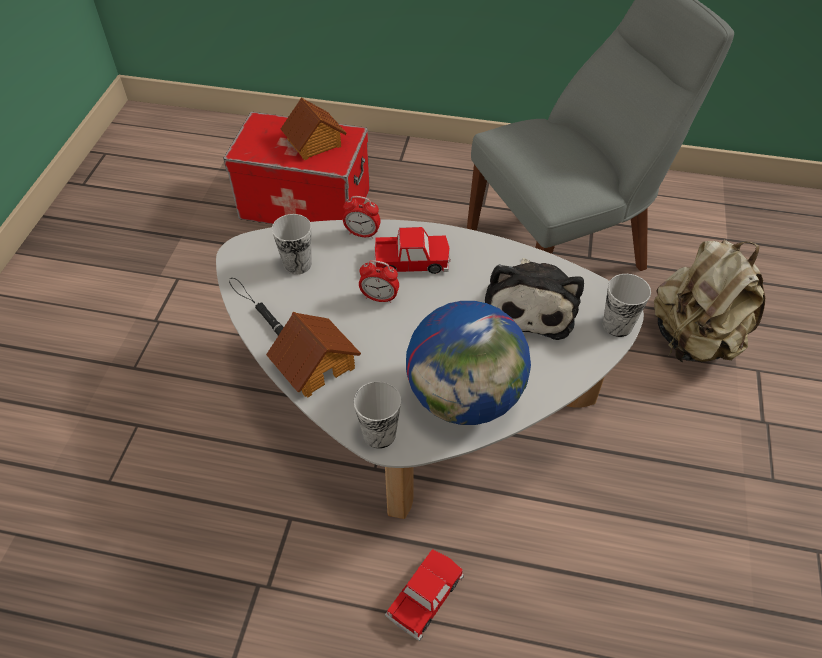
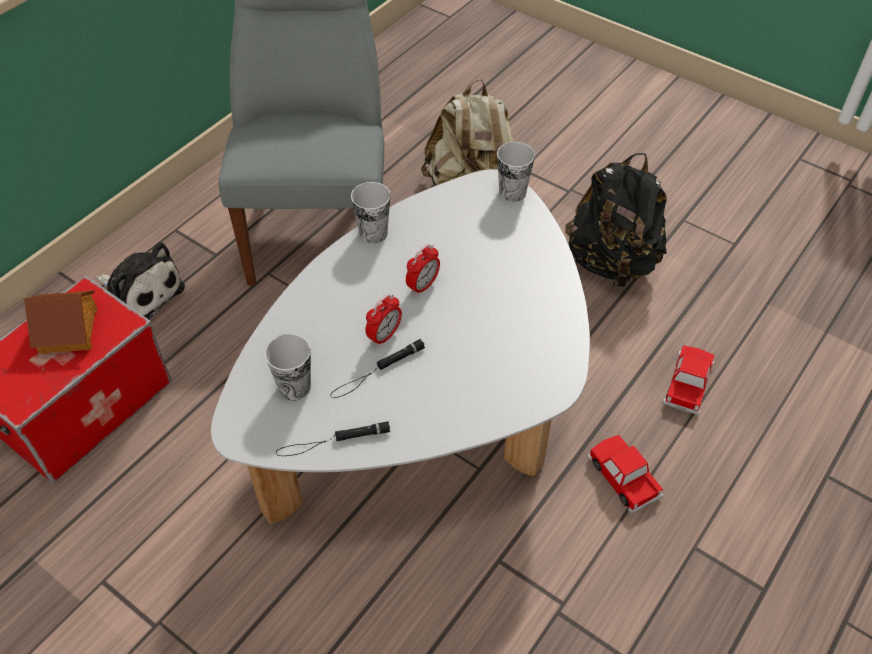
camera: 65 degrees left, 0 degrees up
(315, 364) = (438, 414): toy house -> none
(339, 307) = (377, 371): none -> black flashlight
(362, 234) = (289, 319): alarm clock -> alarm clock (423, 286)
(379, 434) = (543, 391): cup -> cup (373, 233)
(411, 261) = (353, 295): toy car -> toy car (687, 384)
(465, 397) = (534, 317): globe -> none
(529, 306) = (459, 235): plush toy -> plush toy (140, 294)
(694, 496) = (611, 262): none -> black backpack

